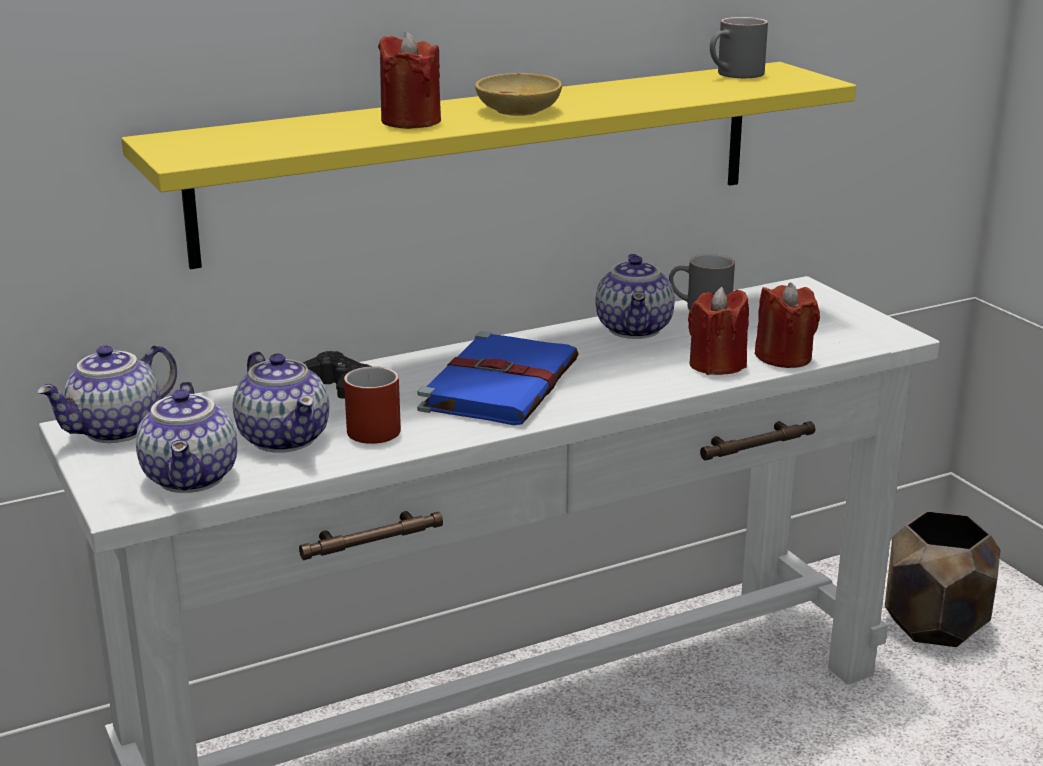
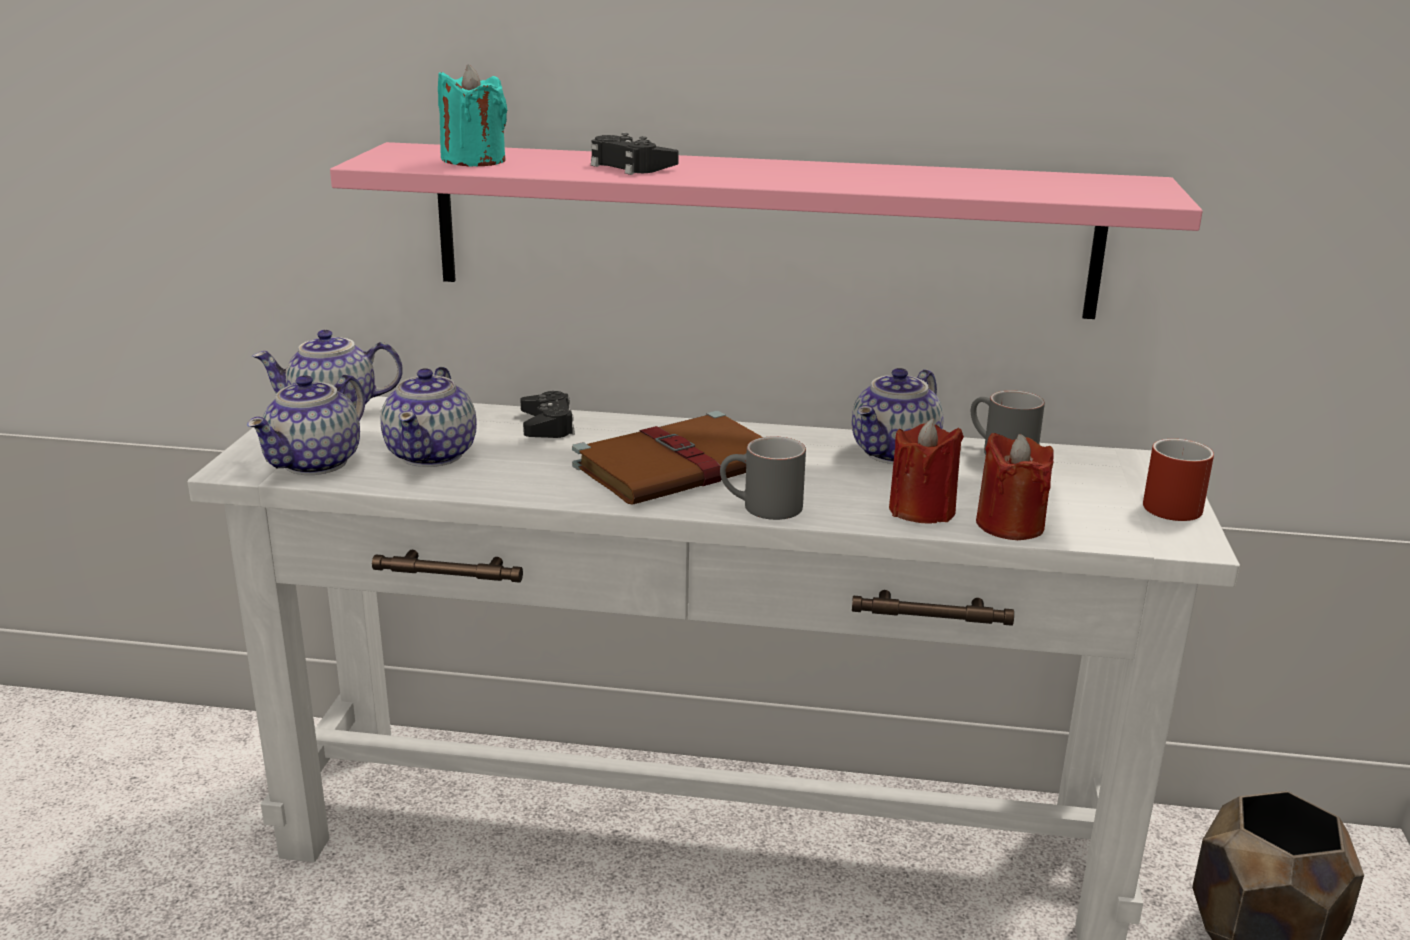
camera: 35 degrees right, 0 degrees up
(267, 140) = (473, 160): none -> turquoise candle
(366, 428) = (505, 467): red mug -> red mug (1166, 503)
(411, 121) = (631, 166): red candle -> black game controller
(485, 159) = (761, 230): yellow shelf -> pink shelf
(501, 384) = (681, 465): blue book -> brown book
(519, 110) = (754, 174): beige bowl -> none
(735, 75) = (1075, 180): grey mug -> grey mug (761, 508)

